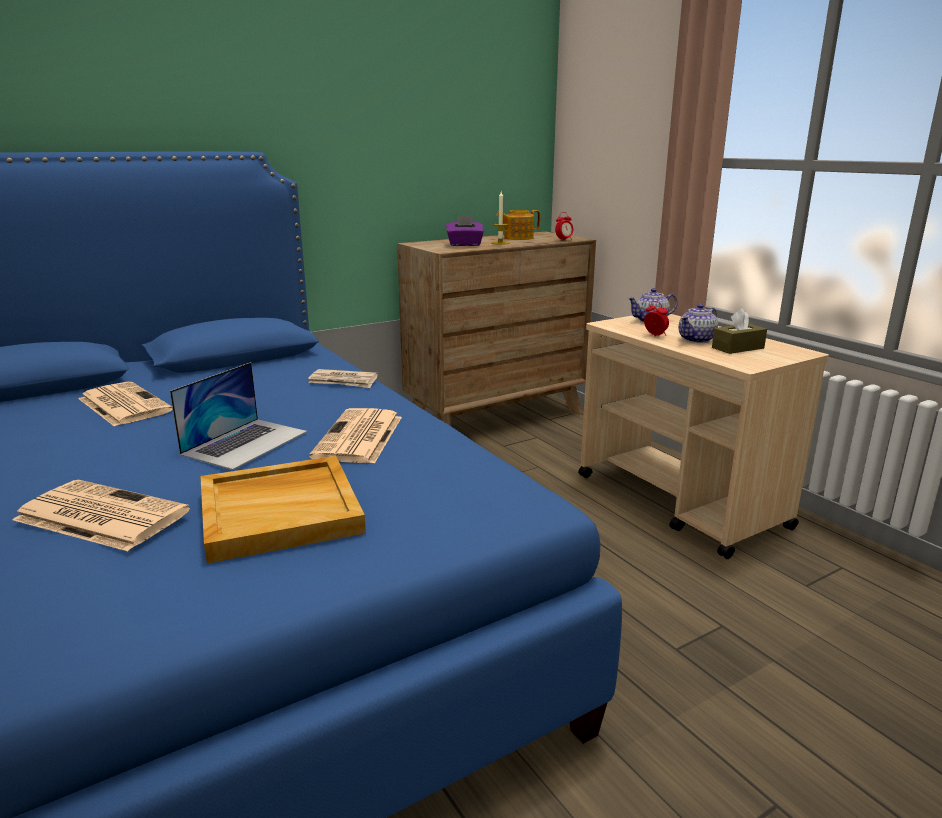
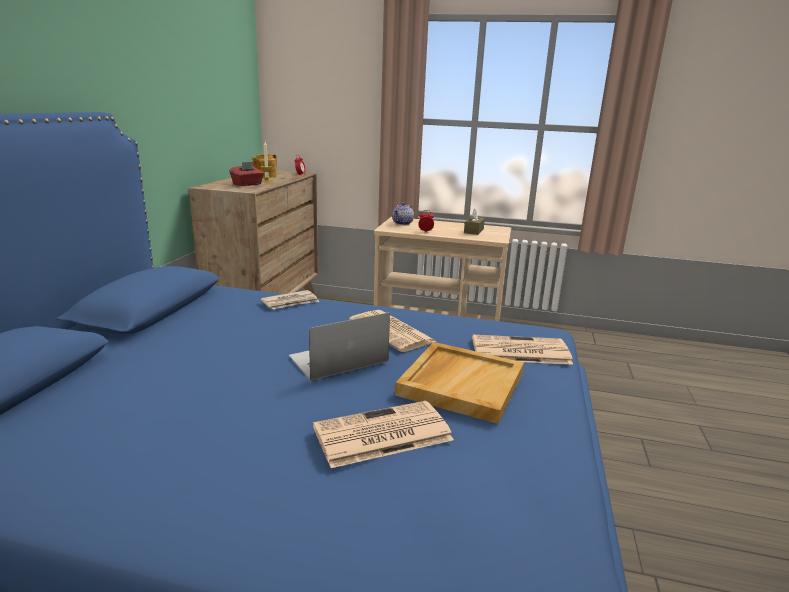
camera: 45 degrees left, 0 degrees up
(123, 405) = (158, 371): newspaper -> newspaper (519, 351)
(246, 442) = (338, 358): laptop -> laptop turned 105 degrees counterclockwise
(464, 245) = (247, 184): purple tissue box -> red tissue box
(697, 340) = (448, 230): teapot -> none

